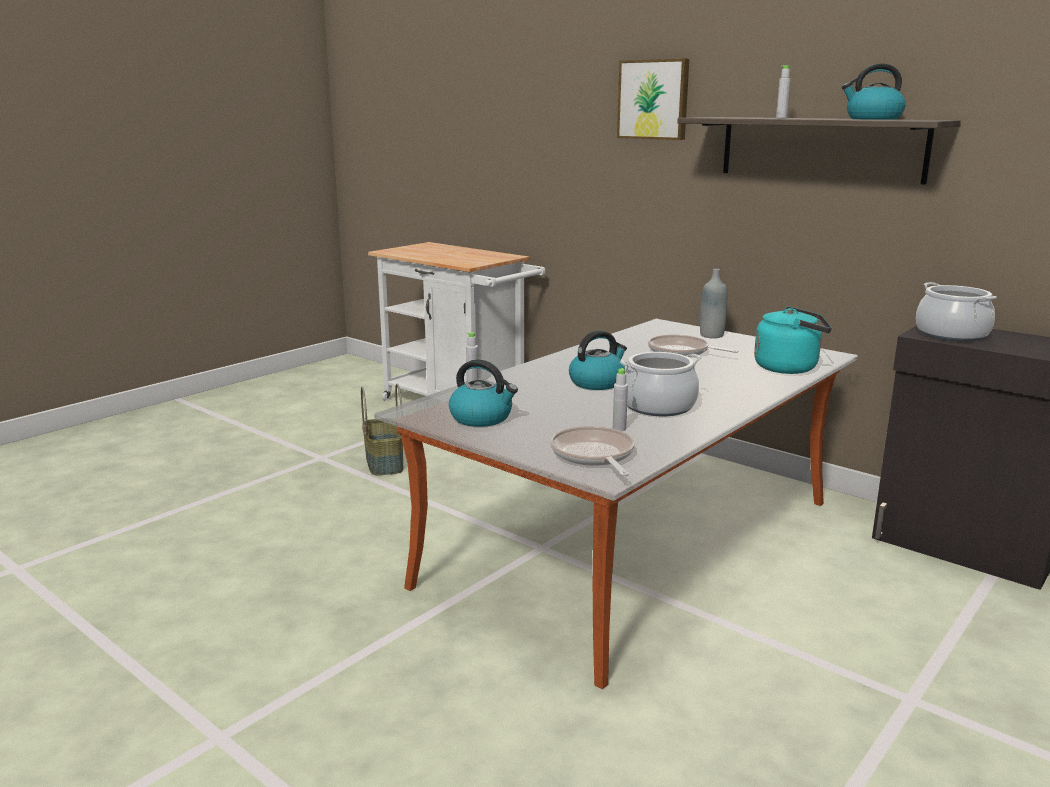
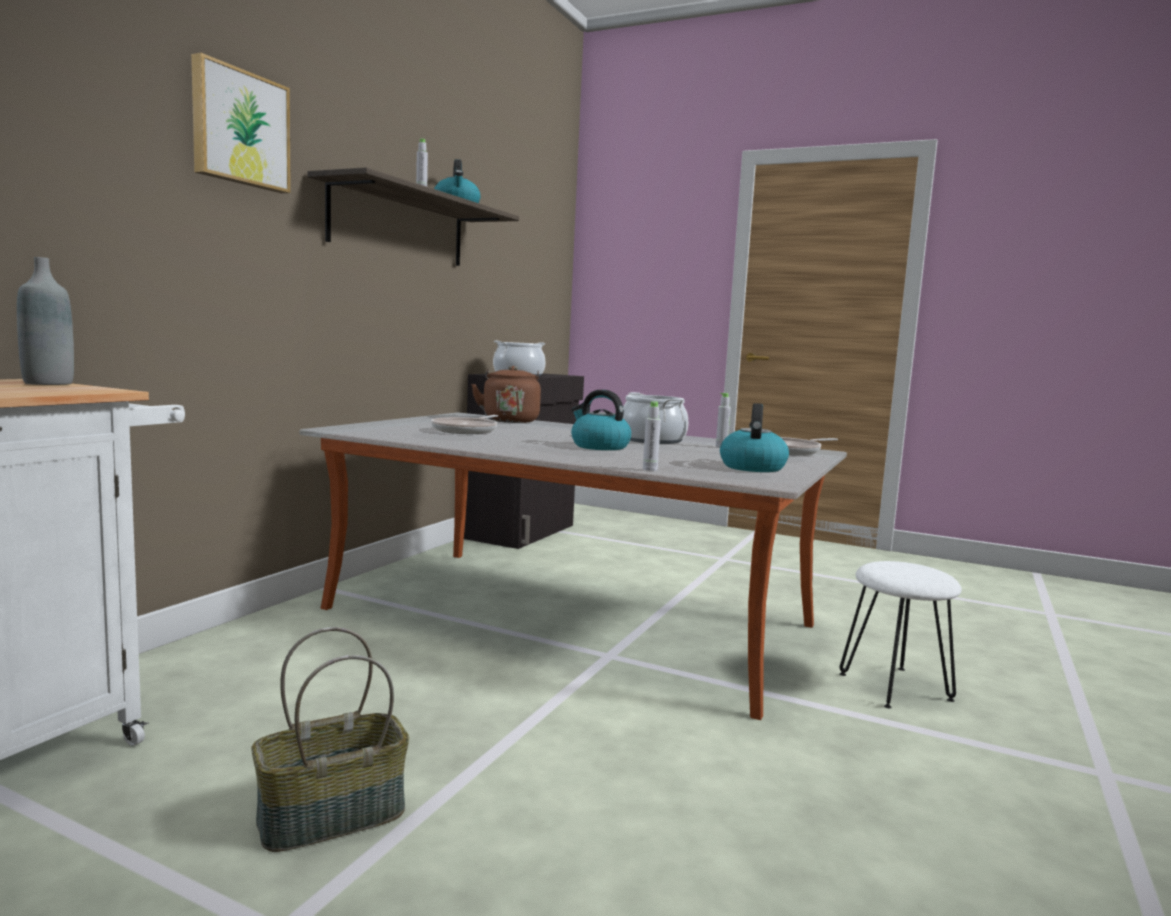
camera: 105 degrees left, 10 degrees down
(424, 684) = (895, 687): none -> white stool
(711, 335) = (393, 423): grey bottle -> grey bottle (48, 383)
(790, 368) = (510, 420): turquoise kettle -> brown kettle

